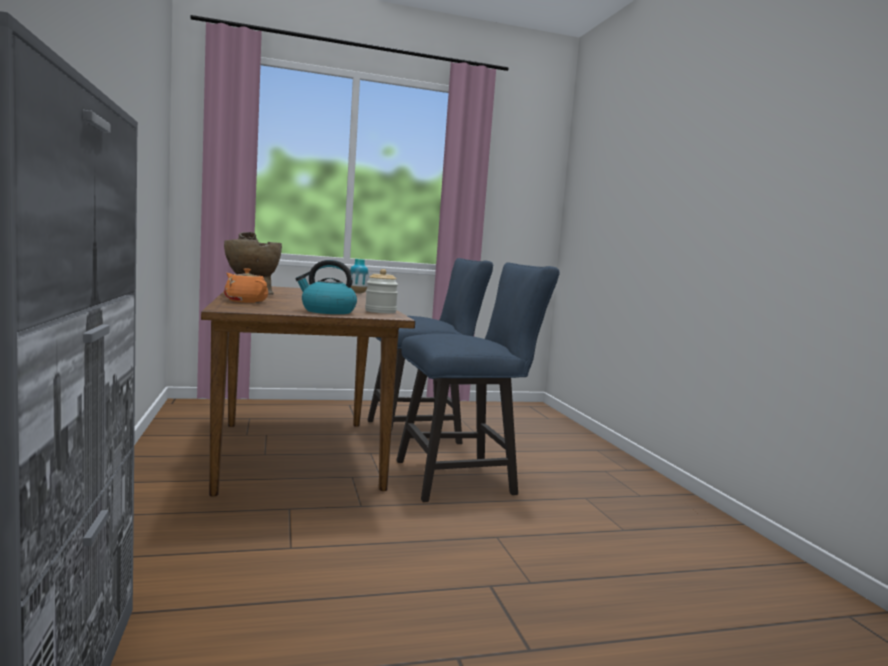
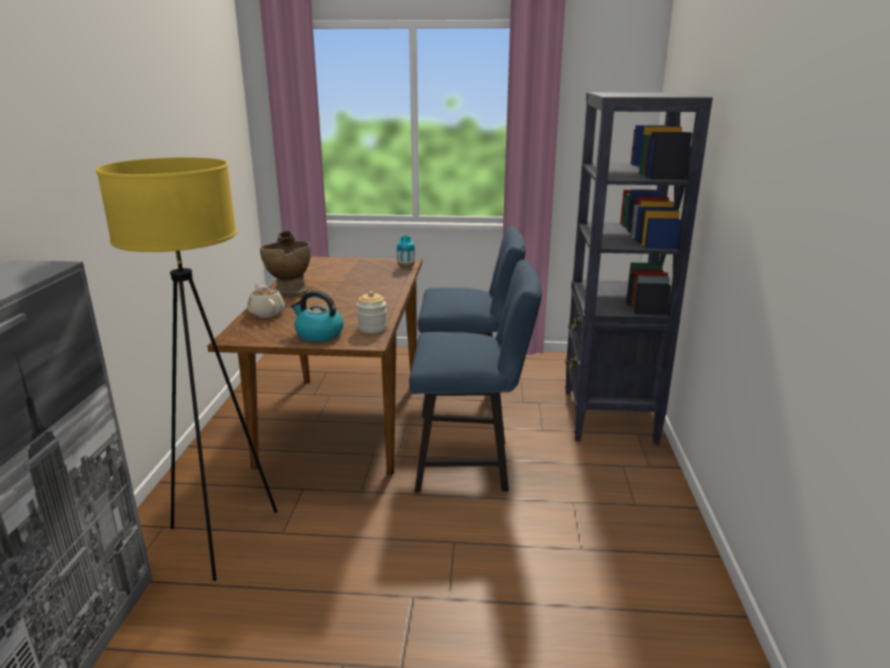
camera: 20 degrees right, 15 degrees up
(214, 559) = (223, 537): none -> yellow floor lamp
(245, 301) = (266, 313): orange teapot -> beige teapot
(562, 440) = (608, 417): none -> black bookcase

